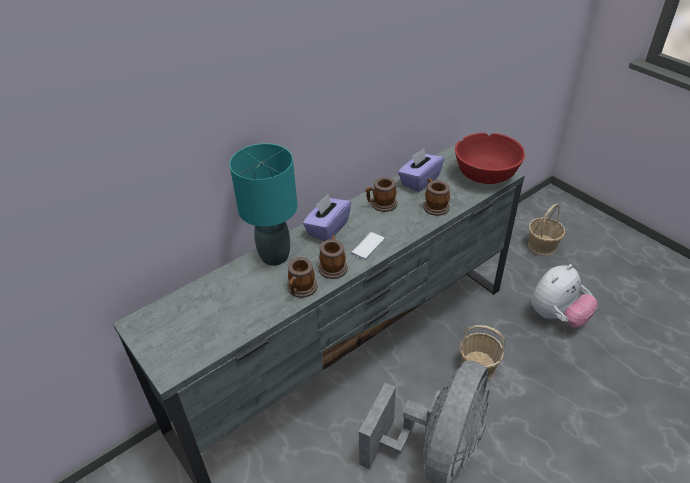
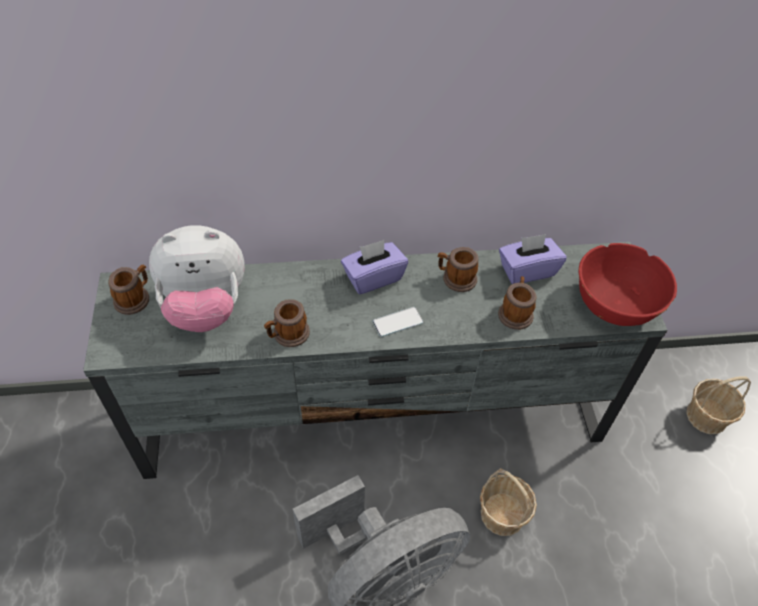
camera: 30 degrees right, 10 degrees up
(274, 256) = (294, 282): turquoise table lamp -> none
(333, 266) = (341, 326): mug -> mug (135, 298)
(557, 316) = (648, 514): plush toy -> plush toy (205, 307)

